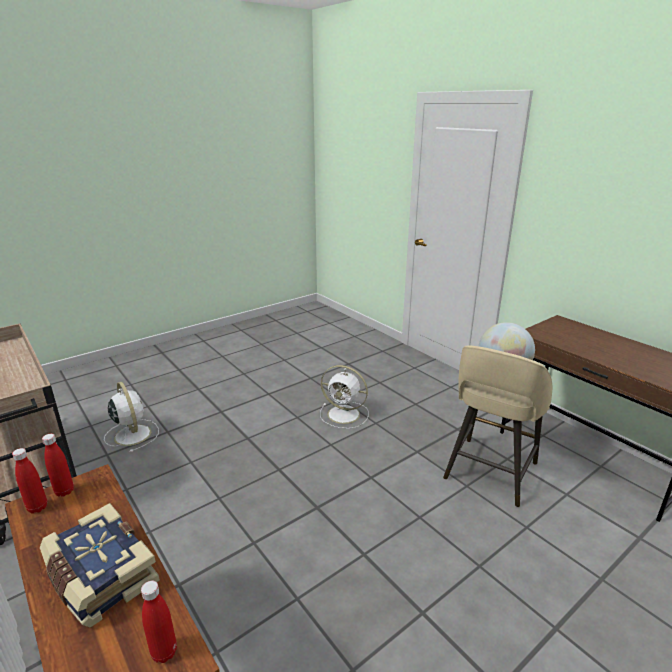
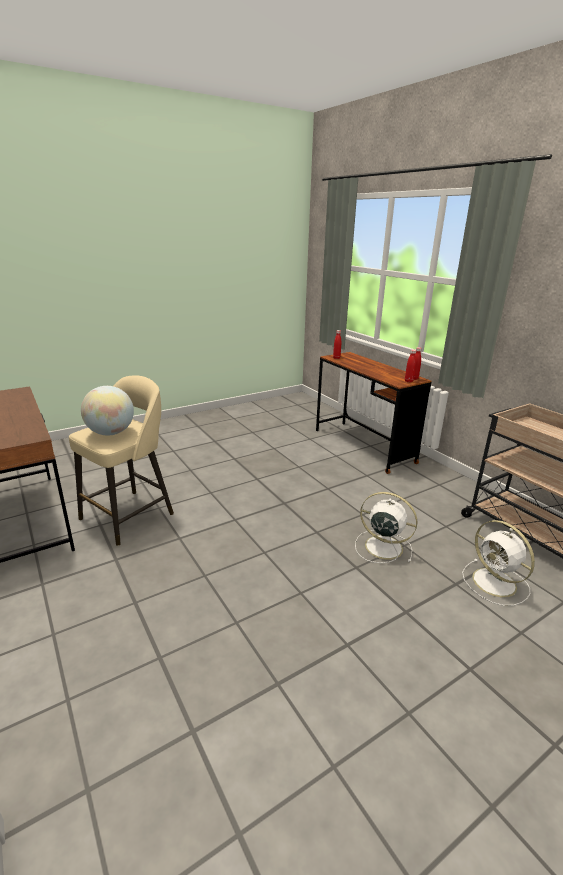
camera: 175 degrees left, 0 degrees up
(100, 576) = (368, 366): book -> none
(345, 414) = (238, 591): white fan -> white fan (382, 546)

